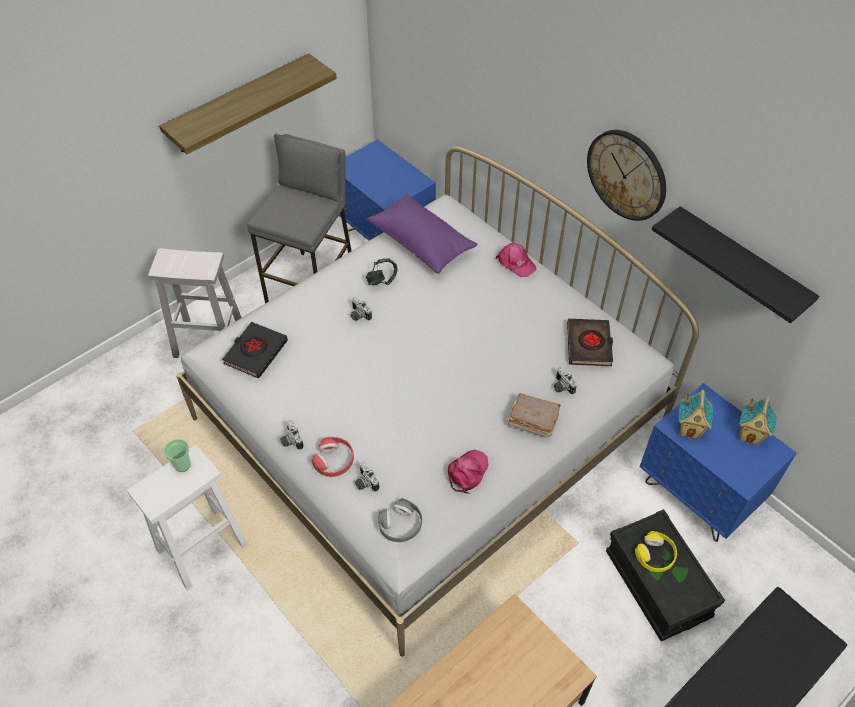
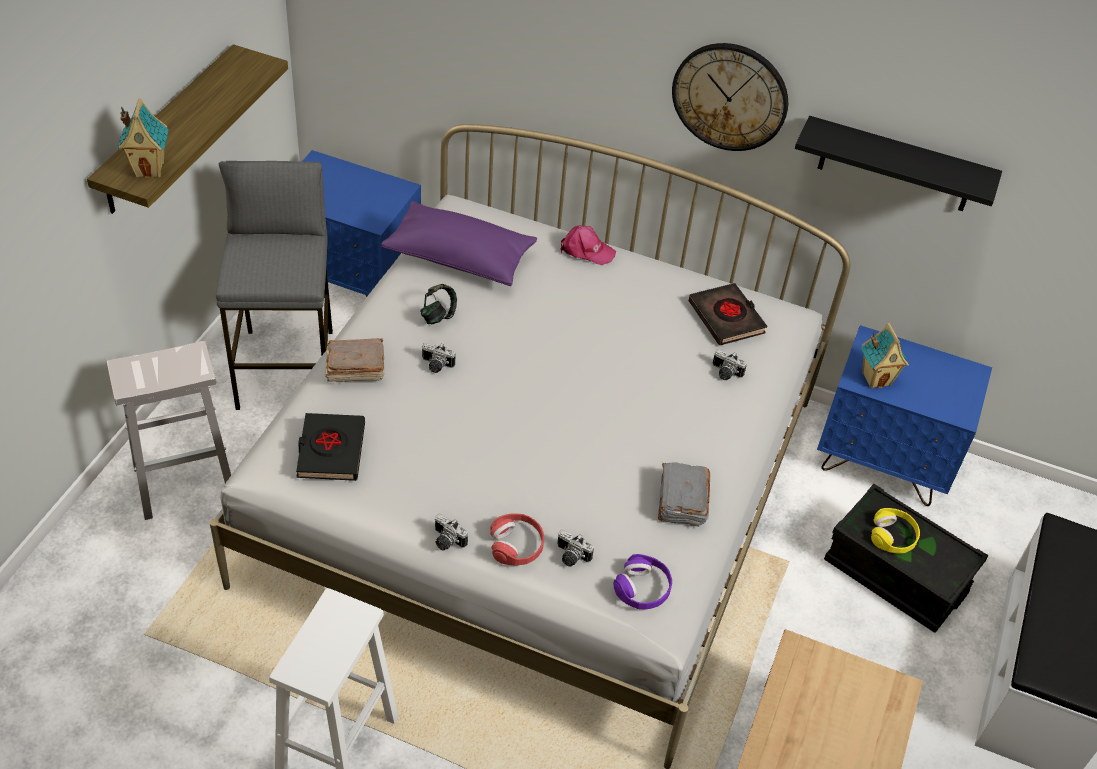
camera: 30 degrees left, 5 degrees down
(182, 465) = (326, 618): cup -> none
(400, 525) = (643, 588): grey headphones -> purple headphones
(467, 472) = (681, 502): pink cap -> grey book
(532, 420) = (716, 420): brown book -> brown book (354, 369)
(750, 435) = (938, 364): toy house -> toy house (150, 169)

